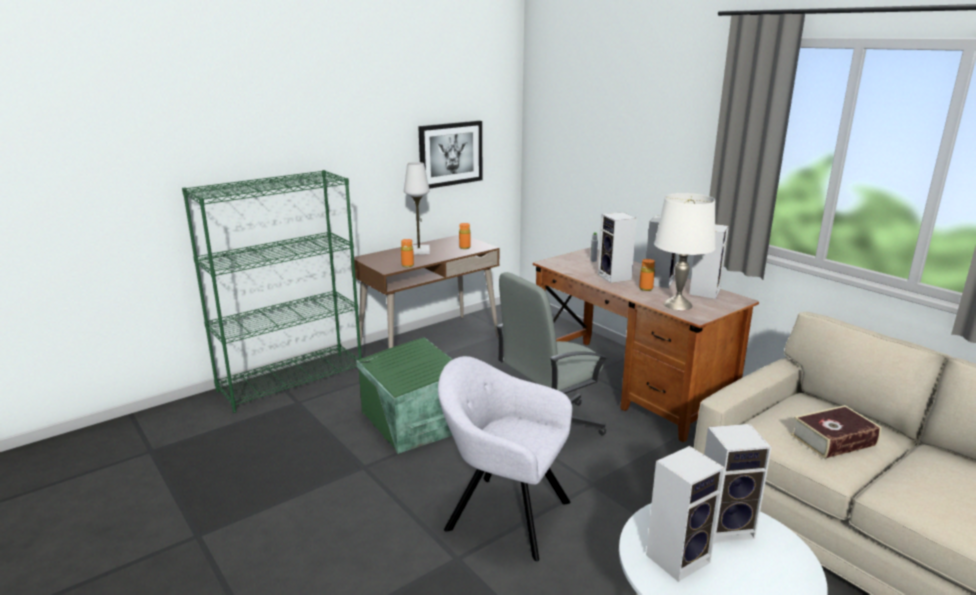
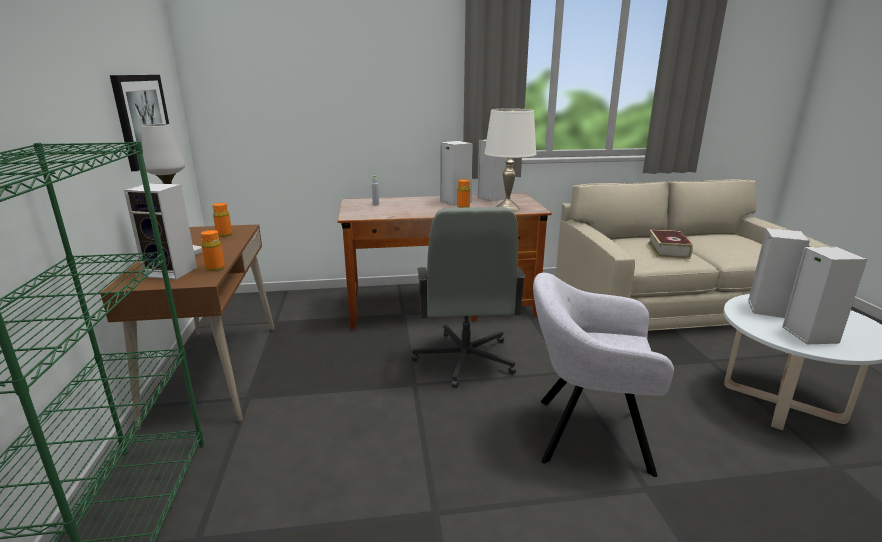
camera: 60 degrees left, 0 degrees up
(412, 422) = (374, 440): green storage box -> none
(503, 513) = (586, 434): grey armchair -> grey armchair turned 45 degrees clockwise
(615, 277) = (426, 208): speaker -> speaker (173, 272)

